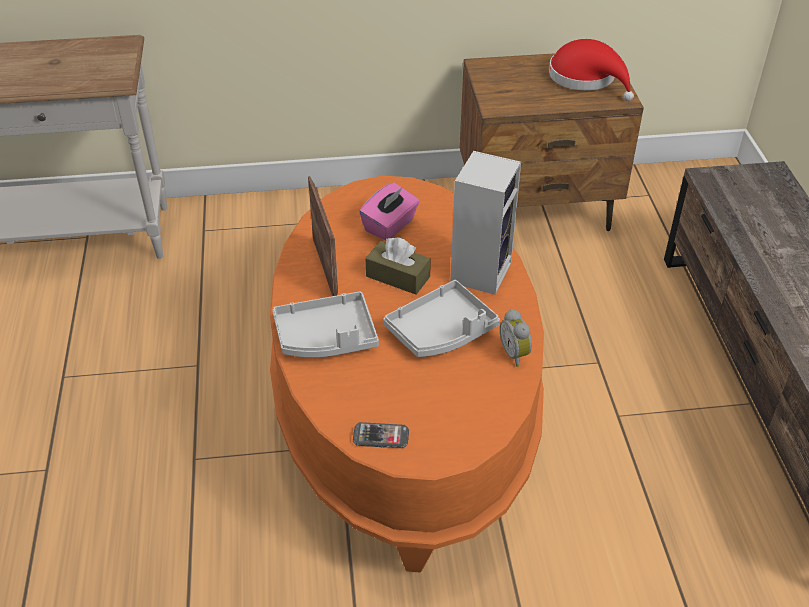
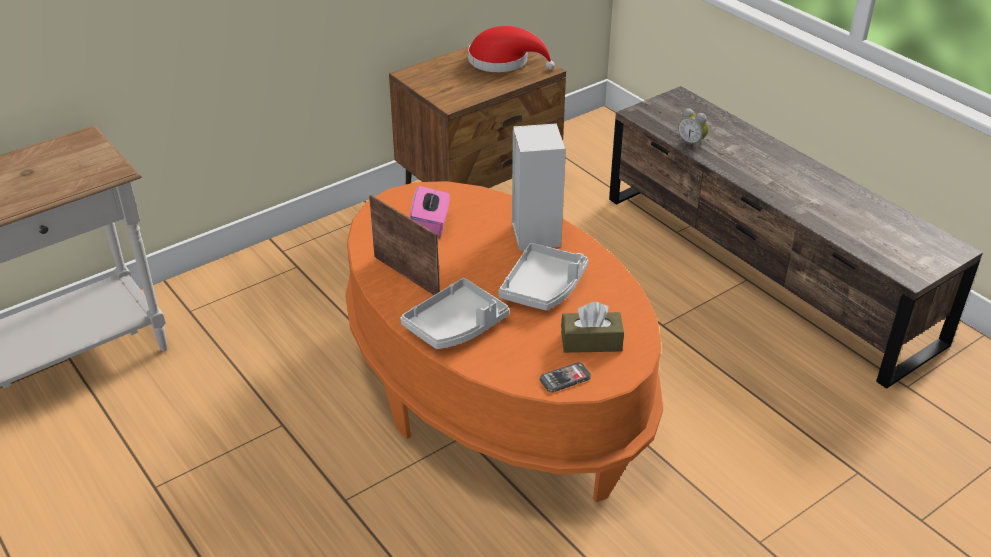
camera: 30 degrees left, 5 degrees down
(398, 276) = (473, 260): brown tissue box -> brown tissue box (591, 342)
(516, 354) = (613, 282): alarm clock -> alarm clock (691, 143)

